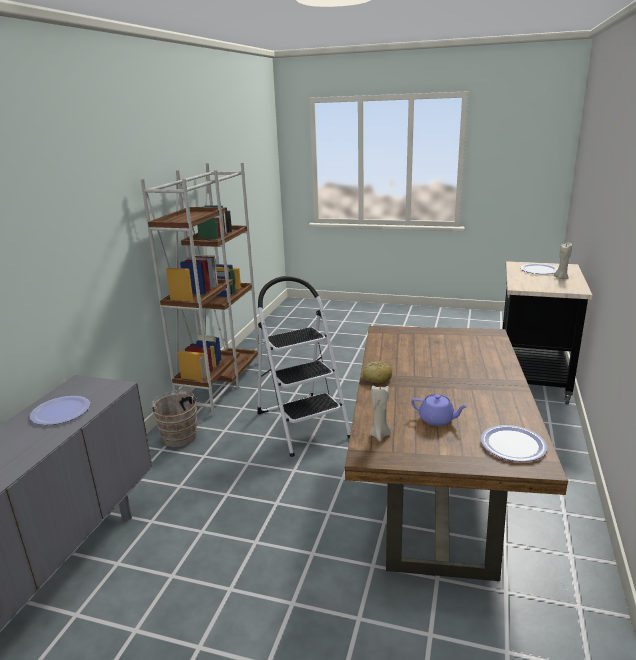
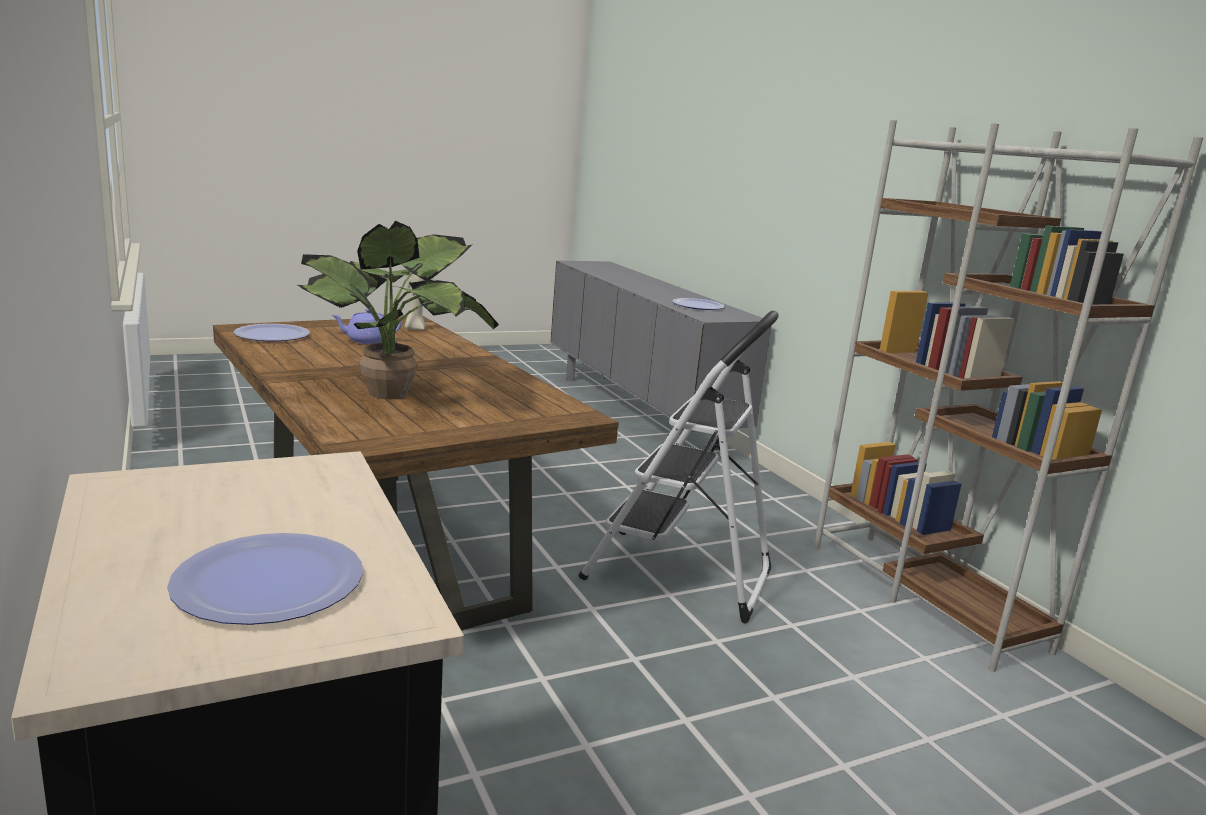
camera: 135 degrees right, 5 degrees down
(179, 436) = (790, 514): brown bucket -> none
(377, 378) = (483, 362): bread -> none
(456, 360) = (394, 392): none -> potted plant
(561, 278) = (165, 543): beige candle -> none

